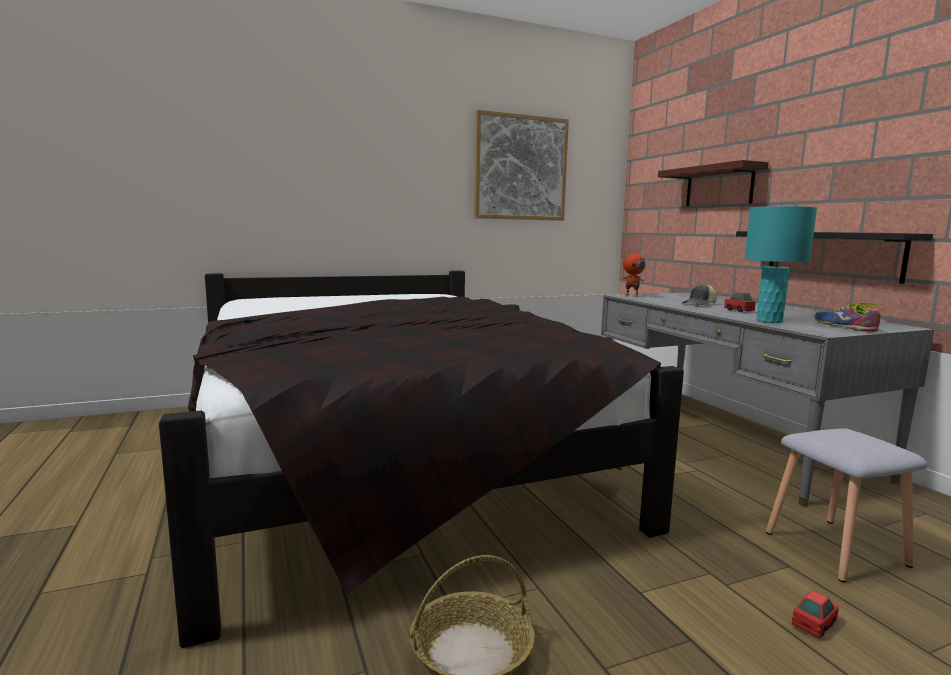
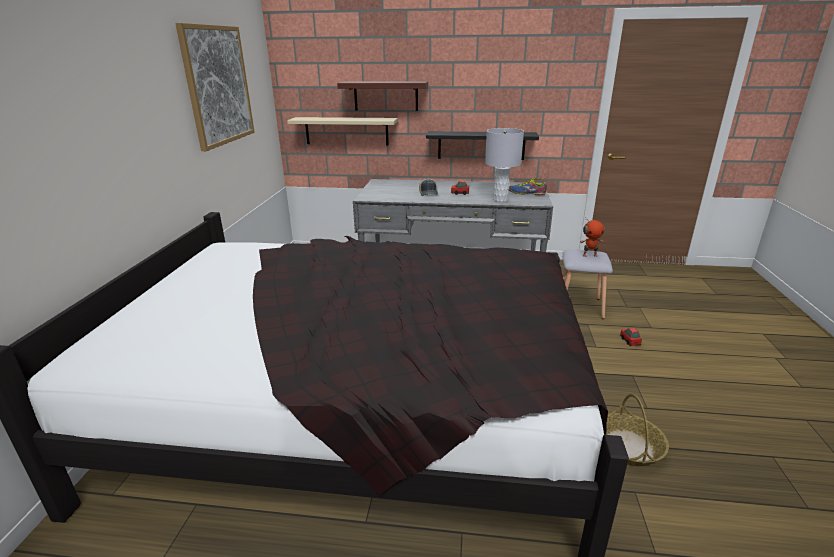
camera: 60 degrees left, 15 degrees up
(632, 295) = (369, 195): toy robot -> toy robot (589, 255)
(675, 231) = (346, 131): none -> beige shelf
(769, 321) = (500, 199): turquoise table lamp -> grey table lamp

